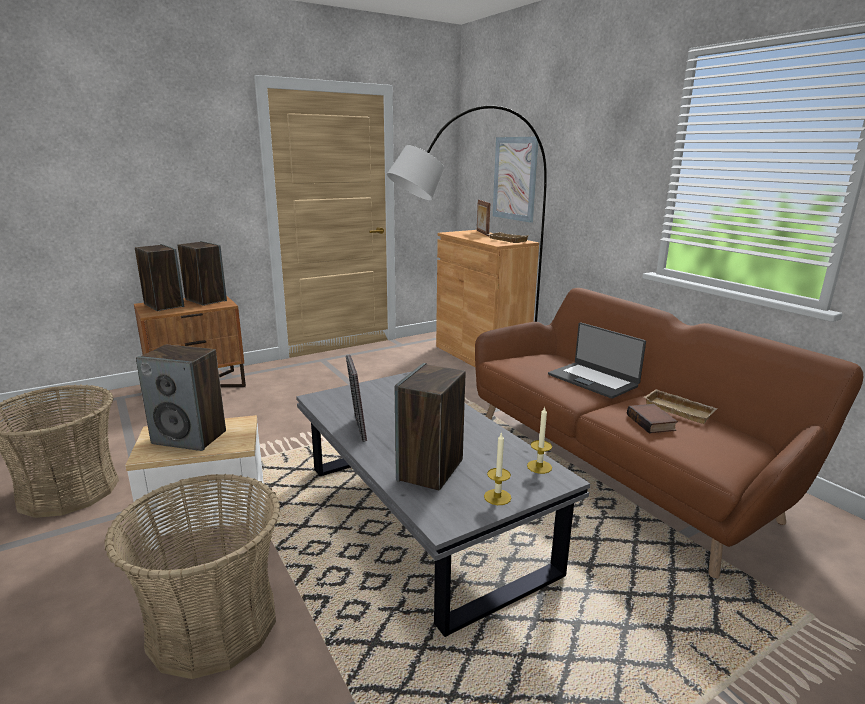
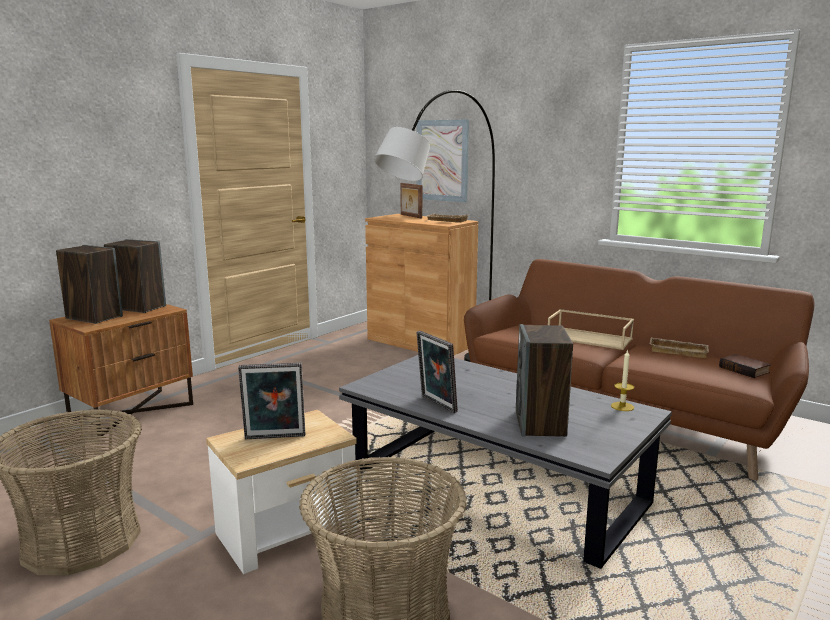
camera: 20 degrees left, 5 degrees down
(190, 437) = (275, 438): speaker -> picture frame
(497, 497) = (616, 432): candle -> none
(593, 380) = (590, 338): laptop -> beige tray
(652, 423) = (669, 363): book -> book (745, 370)

